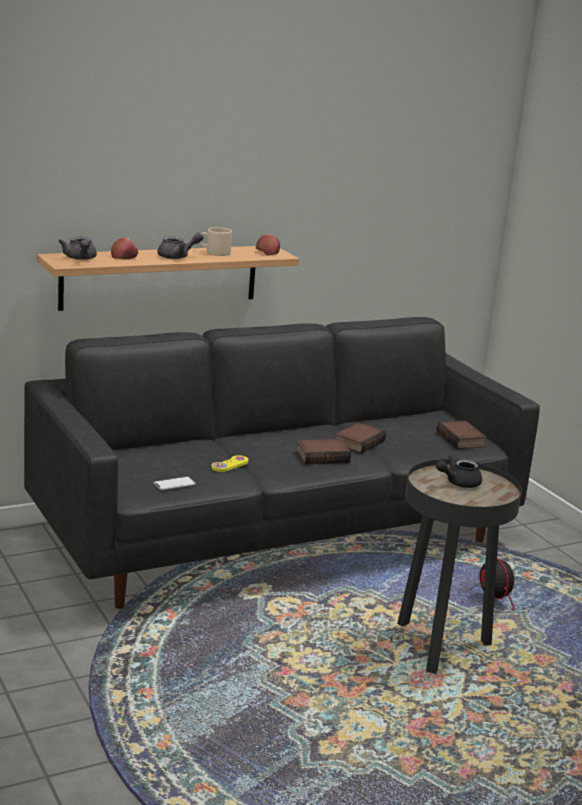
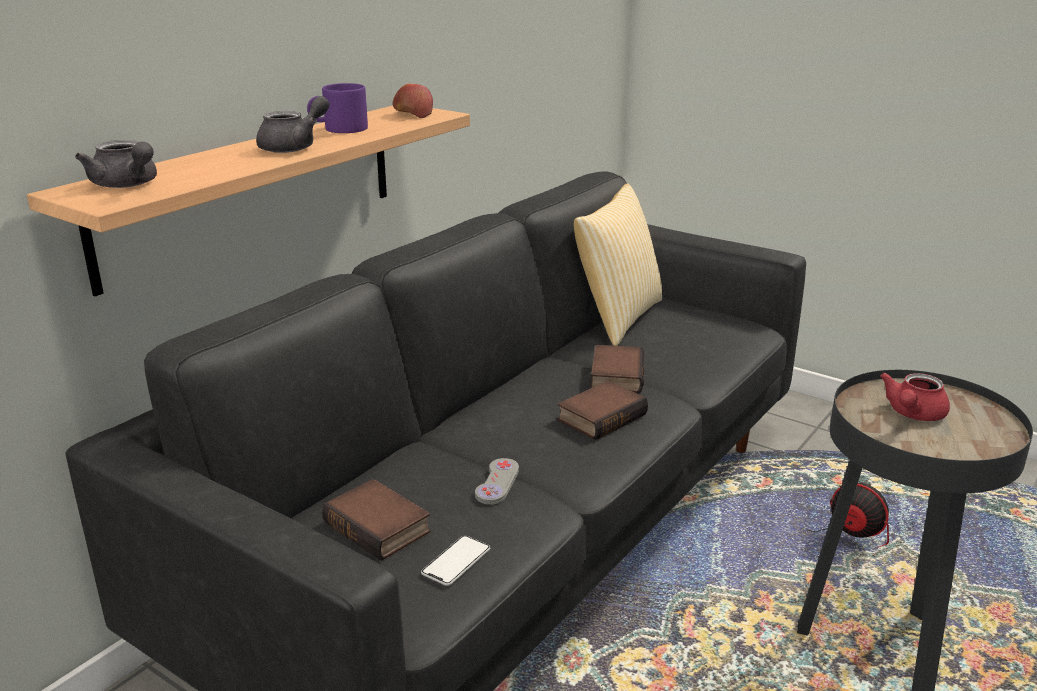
camera: 25 degrees left, 5 degrees up
(124, 256) = (205, 165): apple -> none
(214, 252) = (339, 129): beige mug -> purple mug
(230, 465) = (497, 483): yellow game controller -> grey game controller
(402, 417) = (617, 318): none -> pillow
(458, 483) = (912, 414): black teapot -> red teapot
(462, 440) = (721, 329): book -> book (380, 527)

